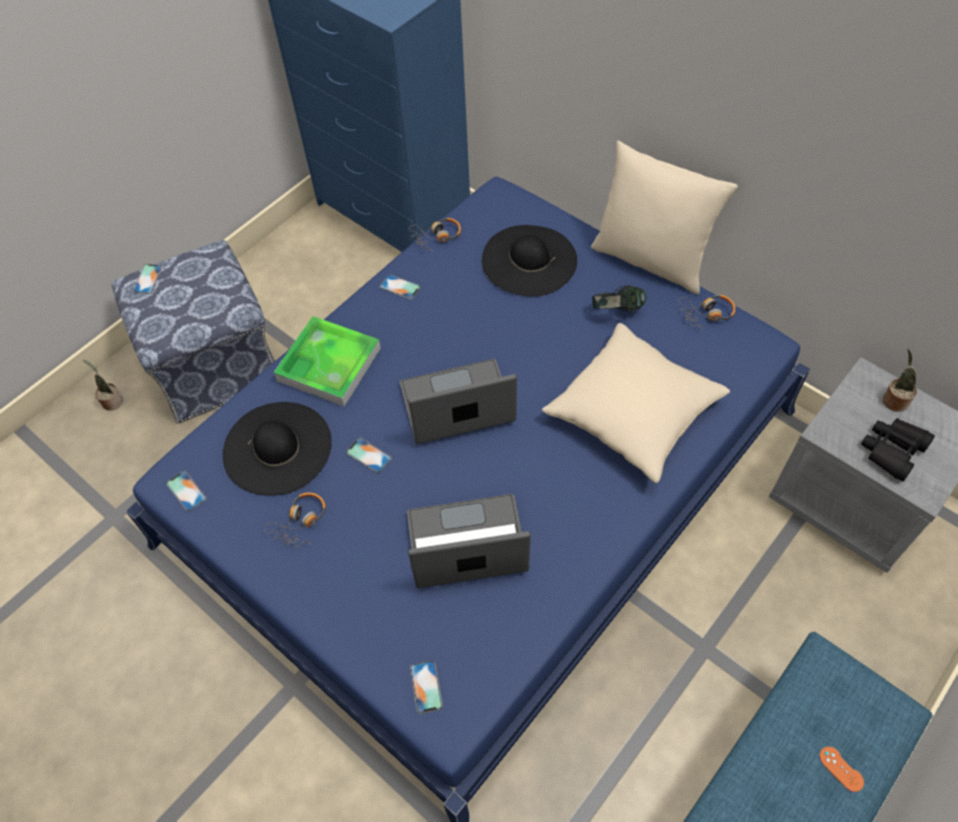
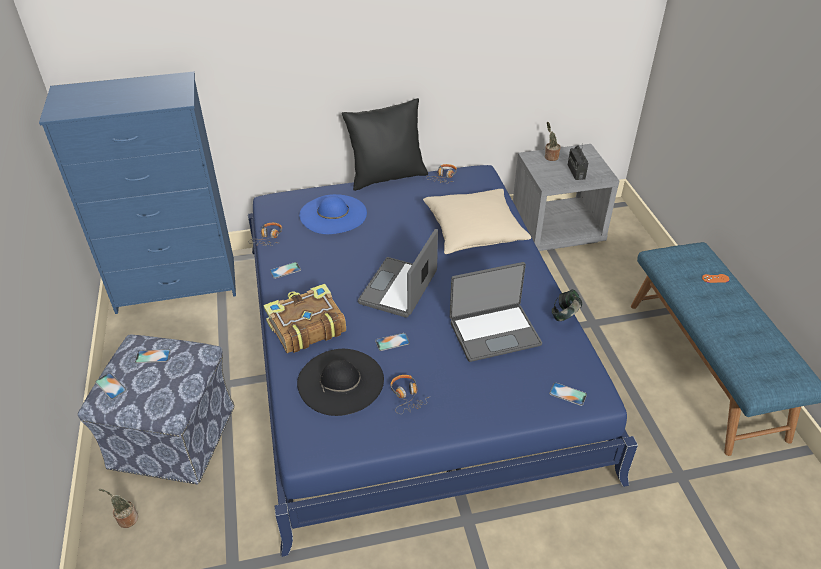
camera: 55 degrees left, 15 degrees down
(186, 491) = (323, 444): phone -> phone (153, 356)
(329, 364) = (305, 327): tray -> book
(467, 545) = (494, 332): laptop -> laptop turned 135 degrees counterclockwise
(529, 260) = (333, 214): black hat -> blue hat
(617, 311) = (407, 203): headphones -> headphones (565, 316)
(650, 260) = (387, 177): beige pillow -> black pillow
(892, 450) = (576, 172): black binoculars -> radio

